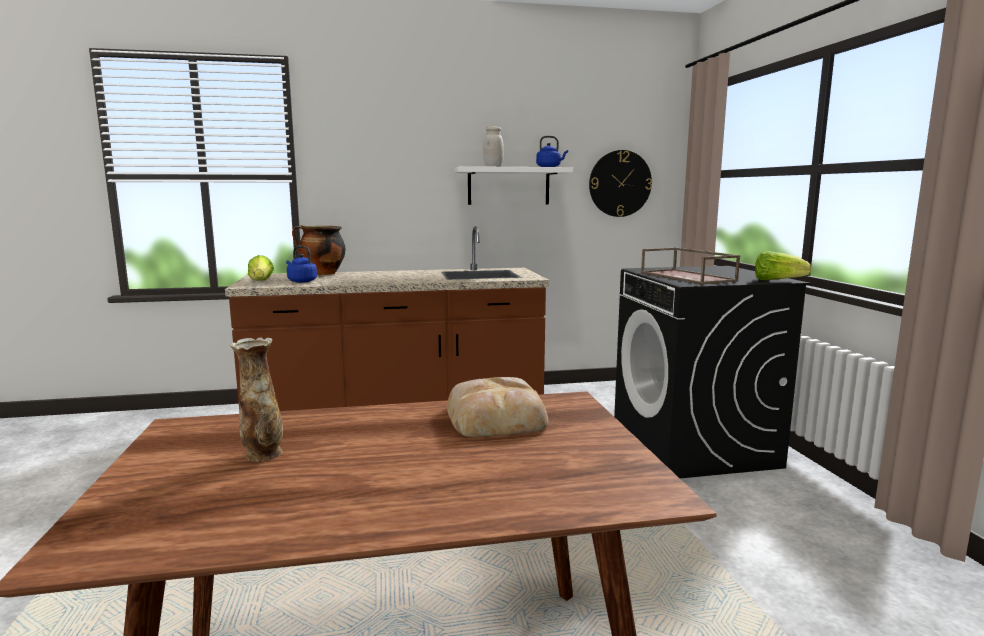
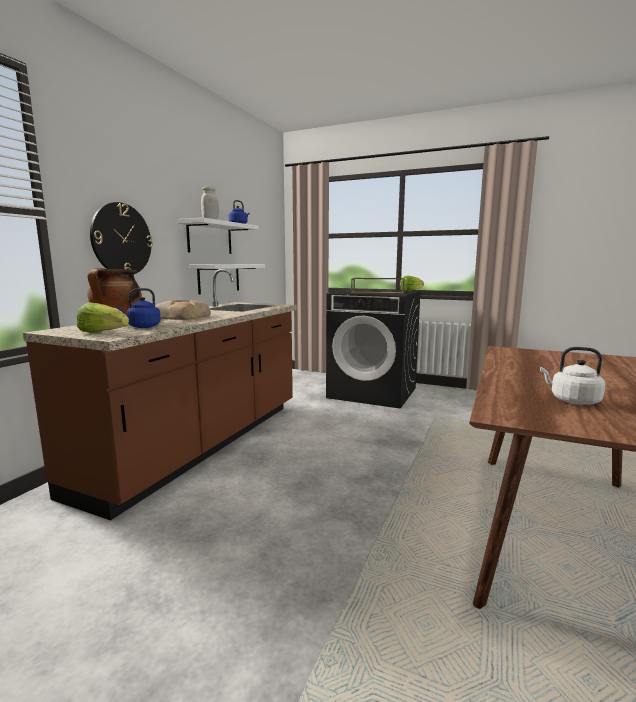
camera: 55 degrees left, 0 degrees up
(262, 454) = (572, 400): vase -> white kettle
(497, 417) = (523, 360): bread -> bread (181, 316)
(522, 235) = (219, 278): none -> white shelf
(620, 183) = (260, 240): wall clock -> wall clock (121, 239)

